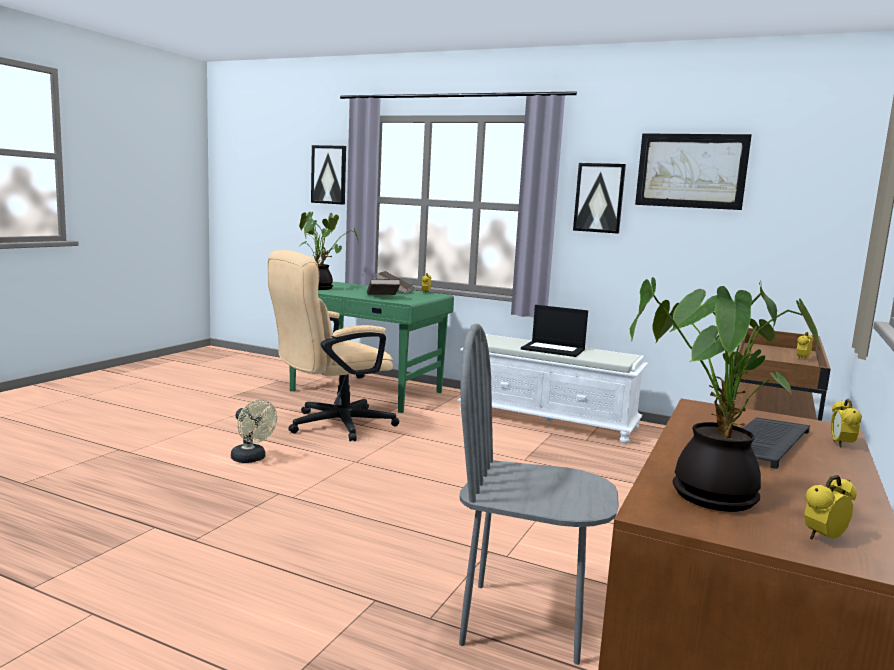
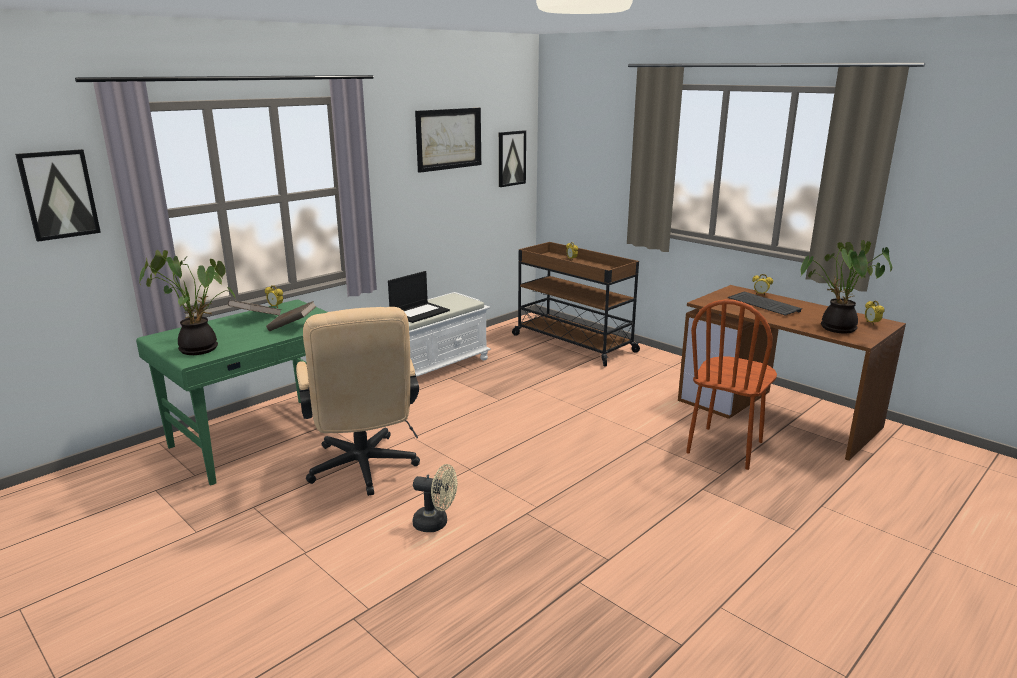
camera: 70 degrees left, 10 degrees up
(252, 459) = (436, 523): beige fan -> beige fan turned 45 degrees clockwise
(524, 622) = (725, 447): grey chair -> brown chair
(599, 198) = (391, 171): picture -> picture (511, 158)

